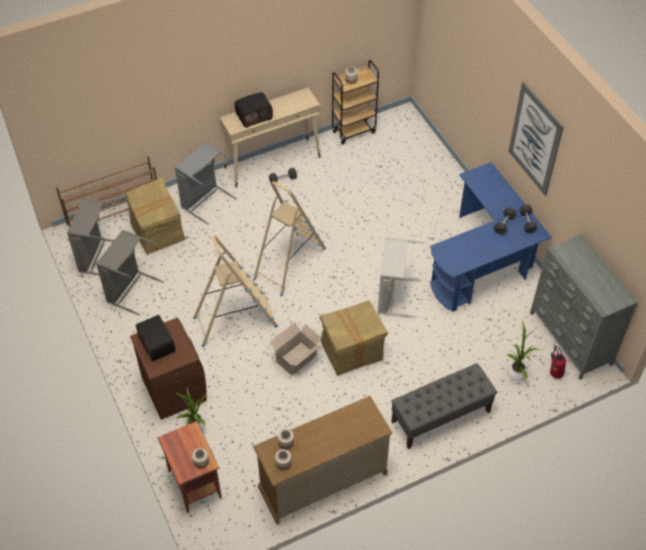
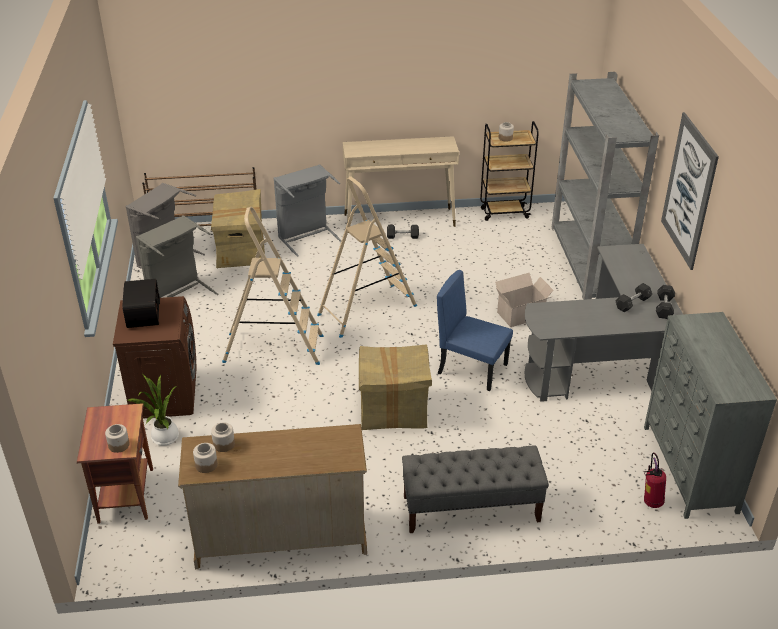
camera: 20 degrees right, 15 degrees down
(254, 116) = (380, 148): radio -> none
(297, 358) = (324, 400): cardboard box -> cardboard box (522, 314)
(392, 296) = (472, 368): grey laundry basket -> blue chair
(437, 166) = (588, 261): none -> grey bookcase
(484, 261) = (605, 361): blue desk -> grey desk
(516, 373) = (597, 488): potted plant -> none

